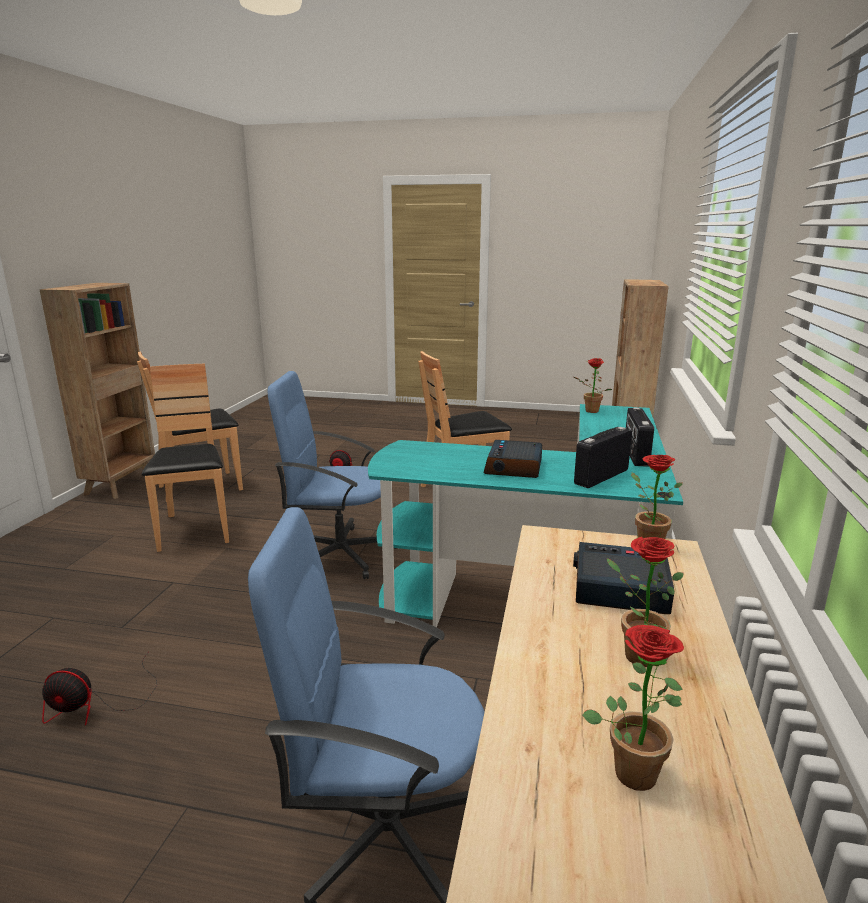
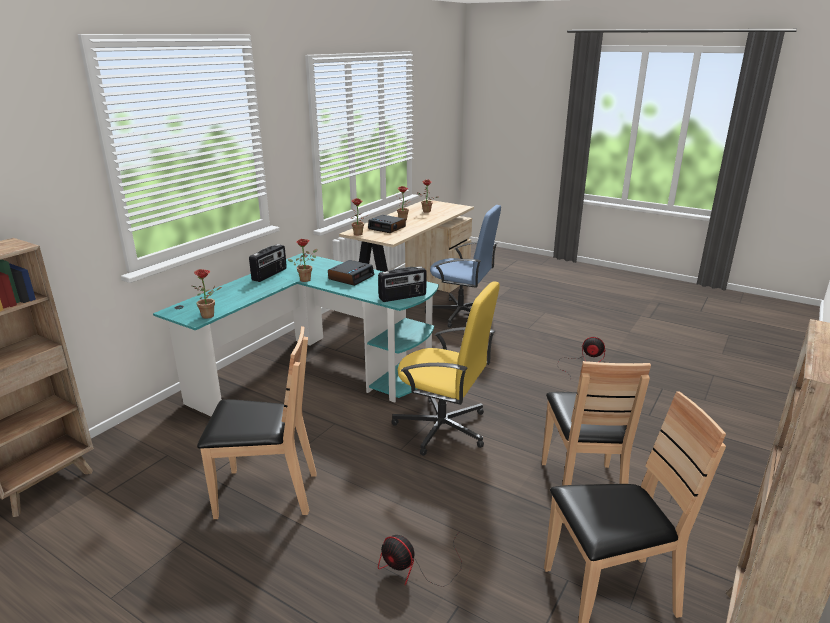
camera: 160 degrees left, 5 degrees up
(339, 553) = (443, 428): blue office chair -> yellow office chair
(572, 456) = (306, 279): none -> potted plant
(600, 477) = (315, 266): radio -> radio (402, 297)

